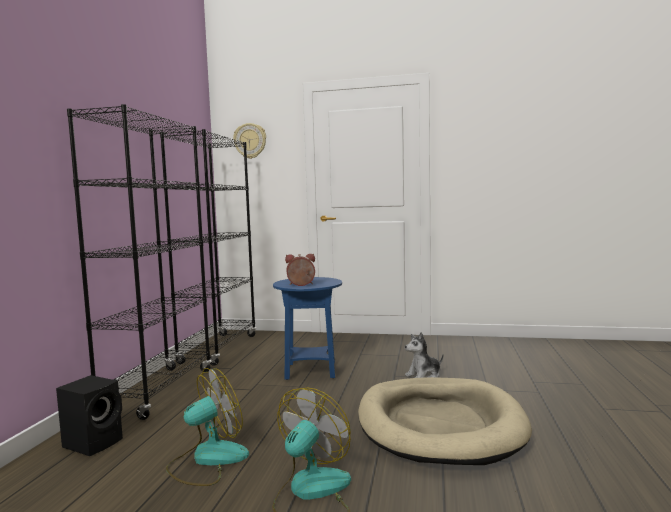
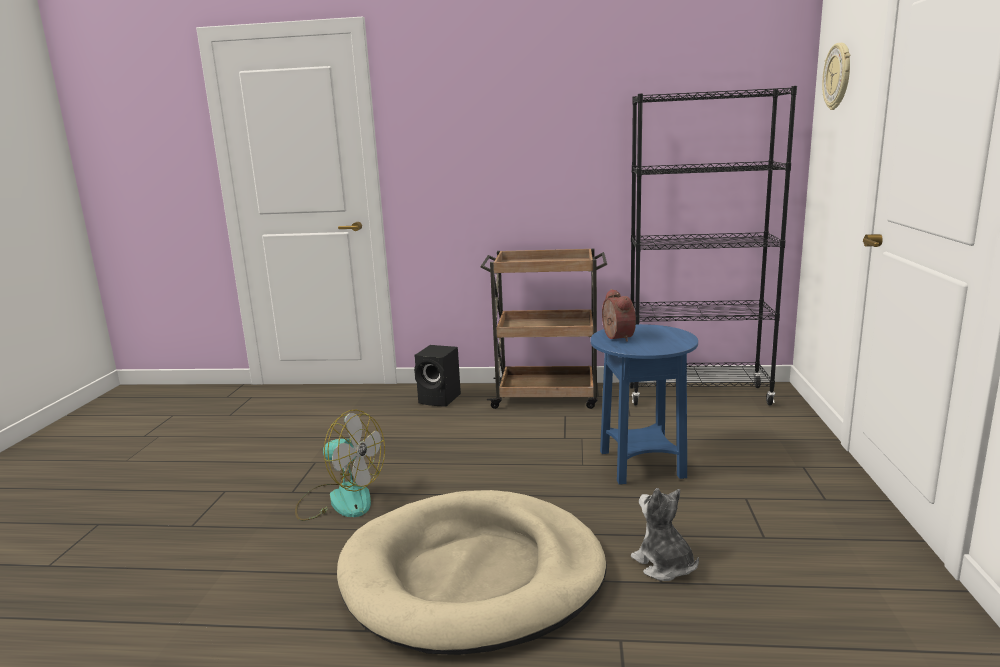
camera: 85 degrees right, 10 degrees up
(159, 391) = (547, 396): black bookcase -> brown cart
(208, 460) = (405, 446): fan -> none

